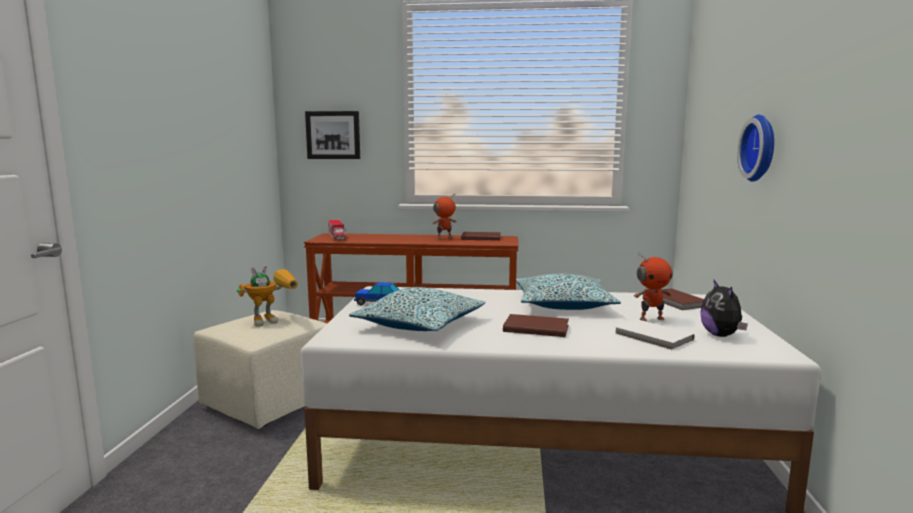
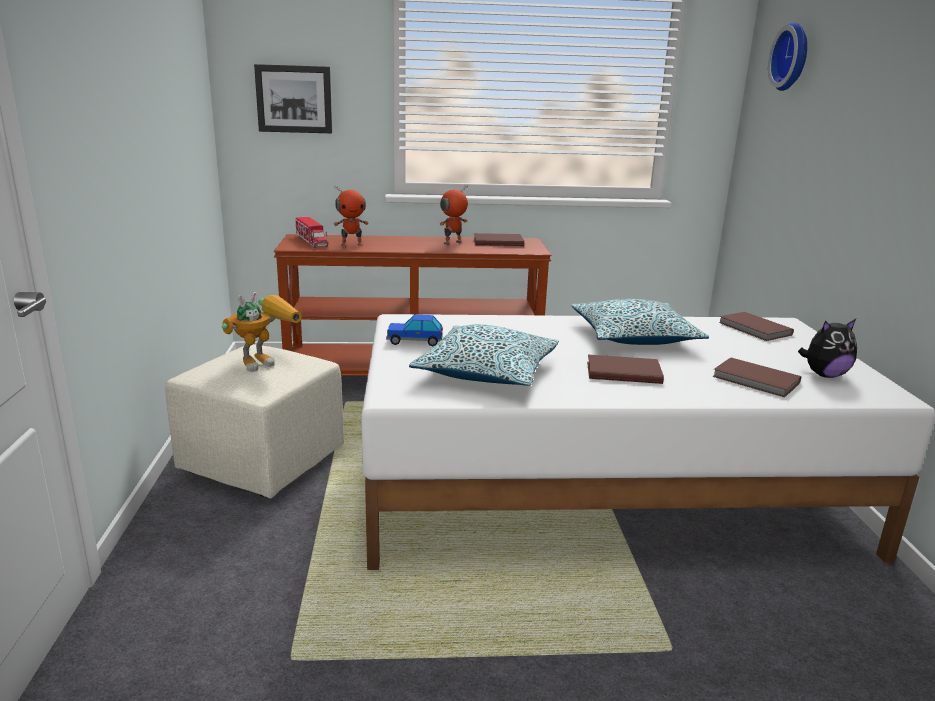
camera: 10 degrees left, 10 degrees up
(651, 319) = (740, 354): toy robot -> toy robot (351, 245)
(653, 337) = (756, 380): white book -> brown book
(721, 335) = (824, 375): plush toy -> plush toy turned 90 degrees counterclockwise
(761, 148) = (868, 153): wall clock -> wall clock (793, 57)

